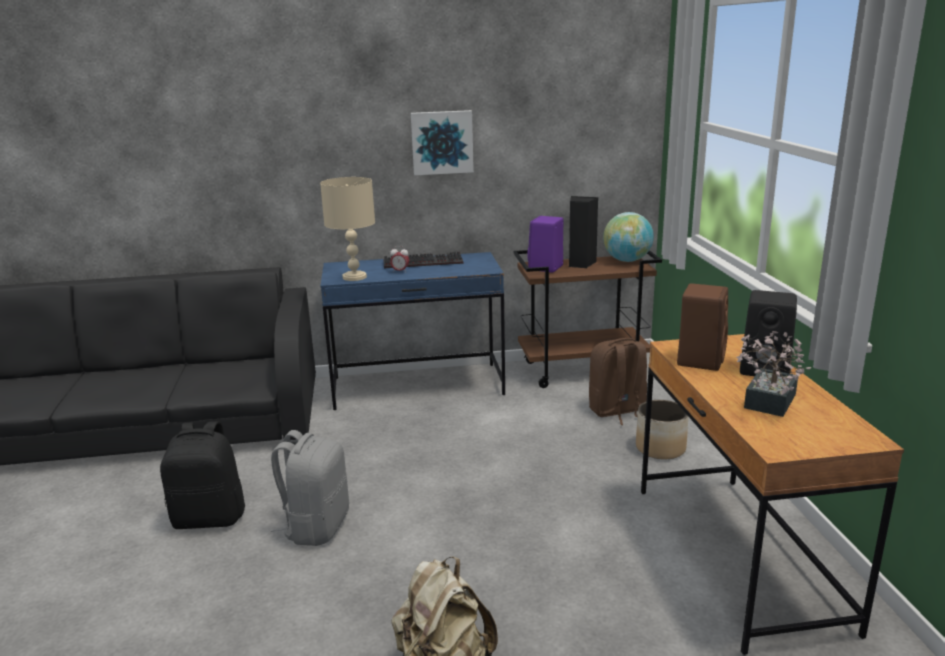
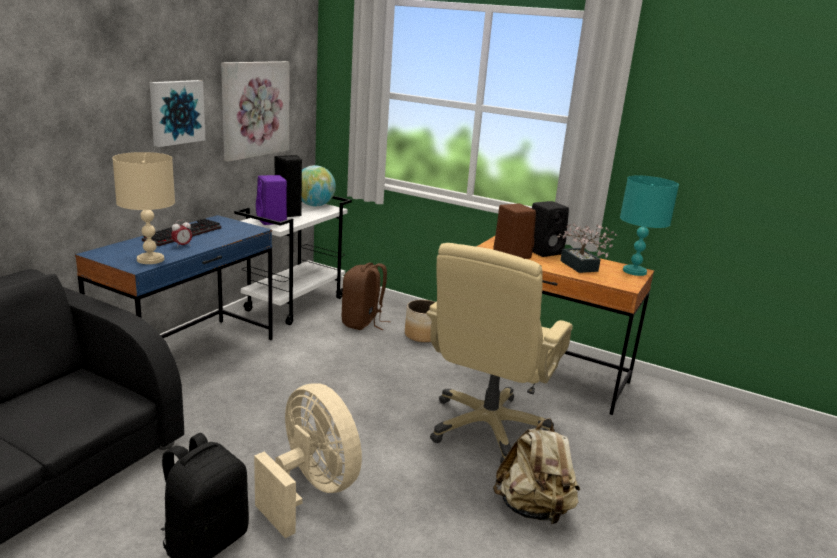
camera: 55 degrees left, 0 degrees up
(316, 527) = (310, 490): grey backpack -> beige fan
(550, 571) = (488, 428): none -> beige office chair
(553, 142) = (254, 109): none -> picture
(583, 370) = (295, 303): brown cart -> white cart
(853, 437) = (634, 271): none -> turquoise table lamp

